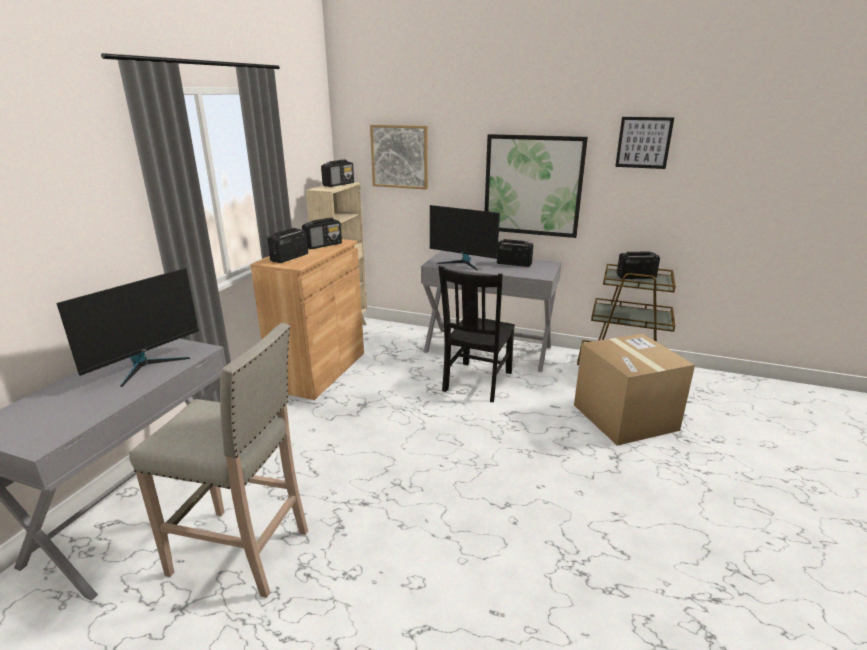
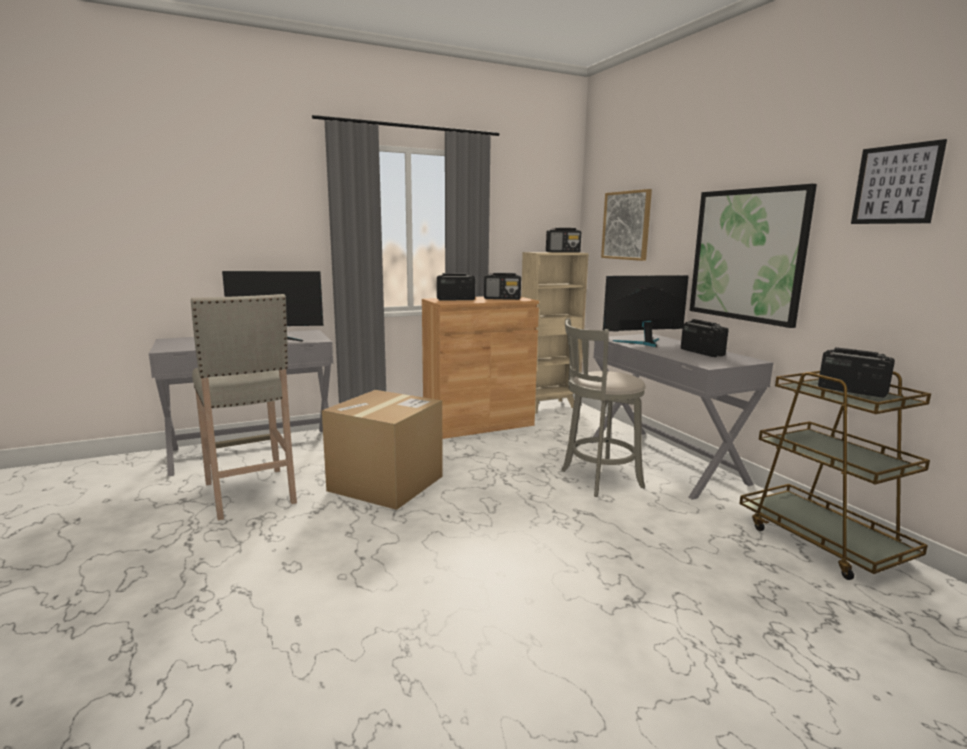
camera: 45 degrees right, 10 degrees down
(463, 263) = (643, 343): monitor -> monitor turned 90 degrees clockwise
(476, 382) = (597, 479): black chair -> grey stool
(624, 417) = (724, 579): cardboard box -> cardboard box (386, 483)

